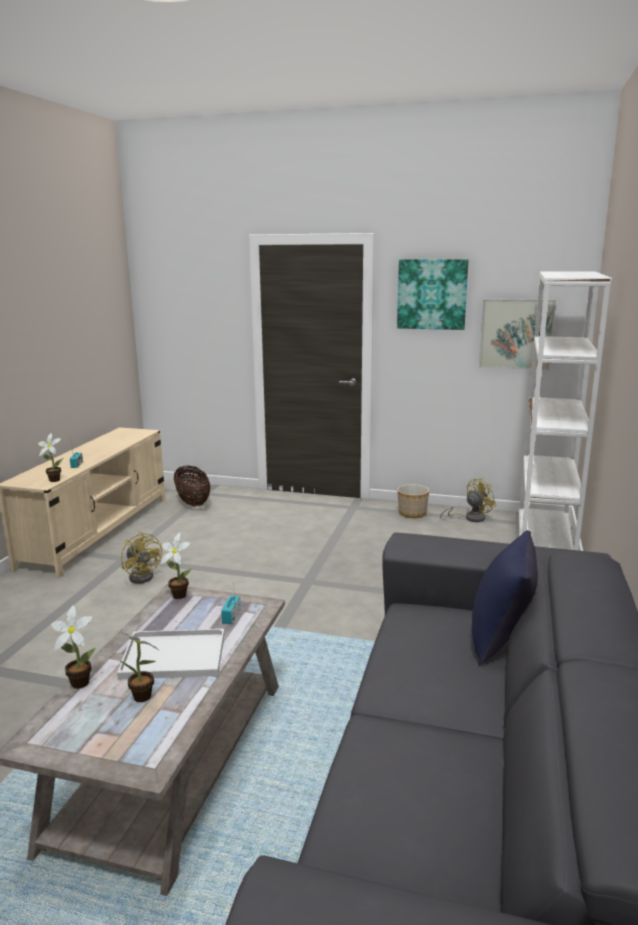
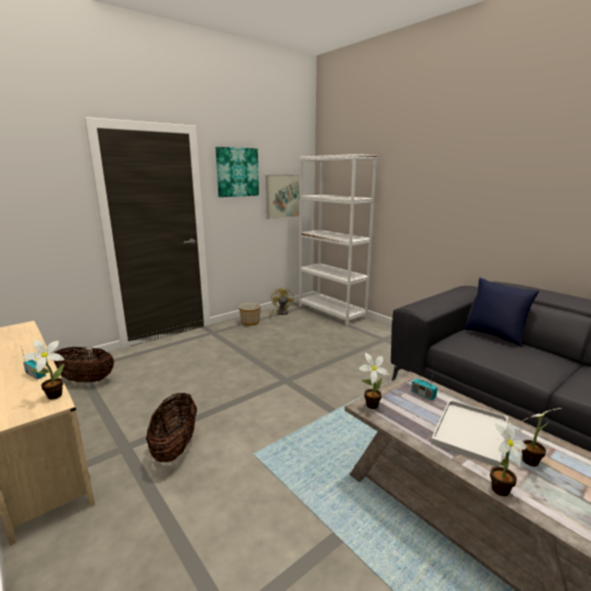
camera: 55 degrees left, 0 degrees up
(143, 575) = (175, 446): yellow fan -> basket

